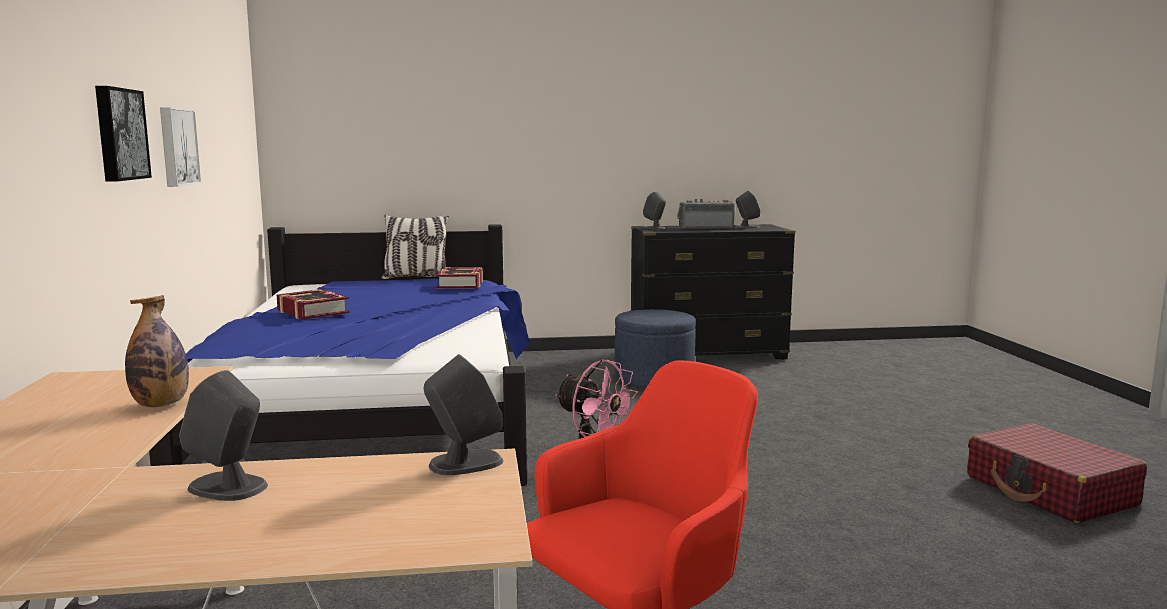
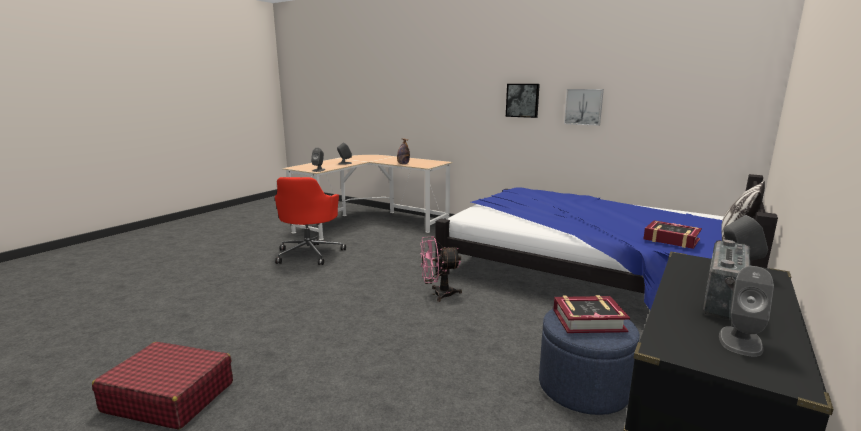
camera: 130 degrees right, 5 degrees up
(312, 312) = (586, 202): book -> book (588, 320)

